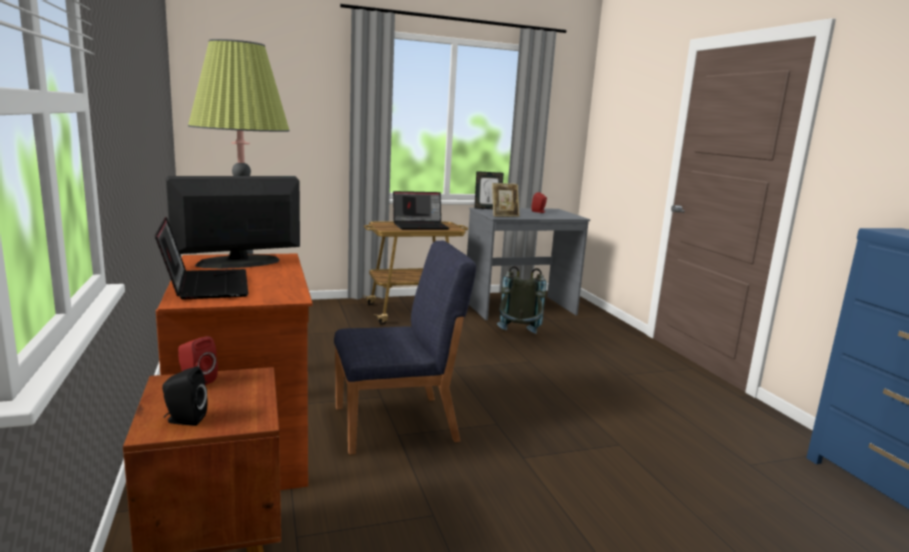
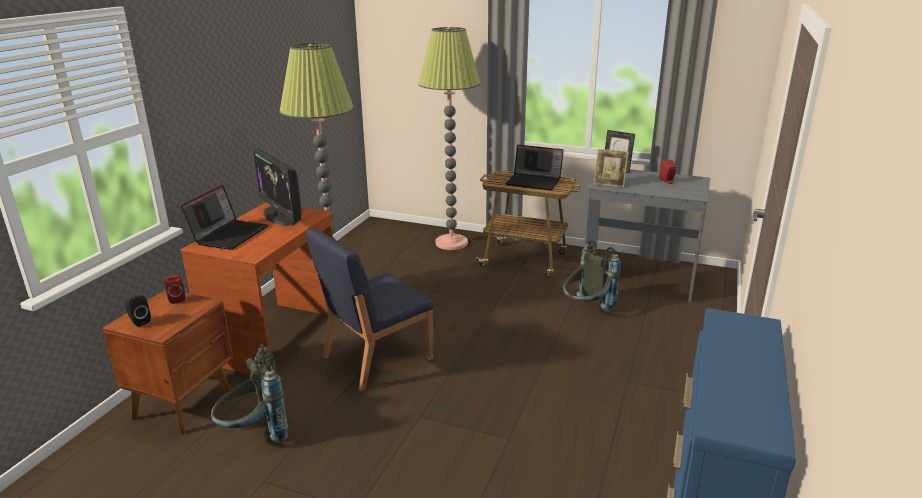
camera: 40 degrees right, 10 degrees up
(238, 263) = (281, 216): monitor -> monitor turned 135 degrees counterclockwise
(319, 311) = (451, 243): none -> floor lamp
(375, 551) = (255, 434): none -> grey backpack
(397, 423) = (376, 358): blue chair -> blue chair turned 120 degrees clockwise

